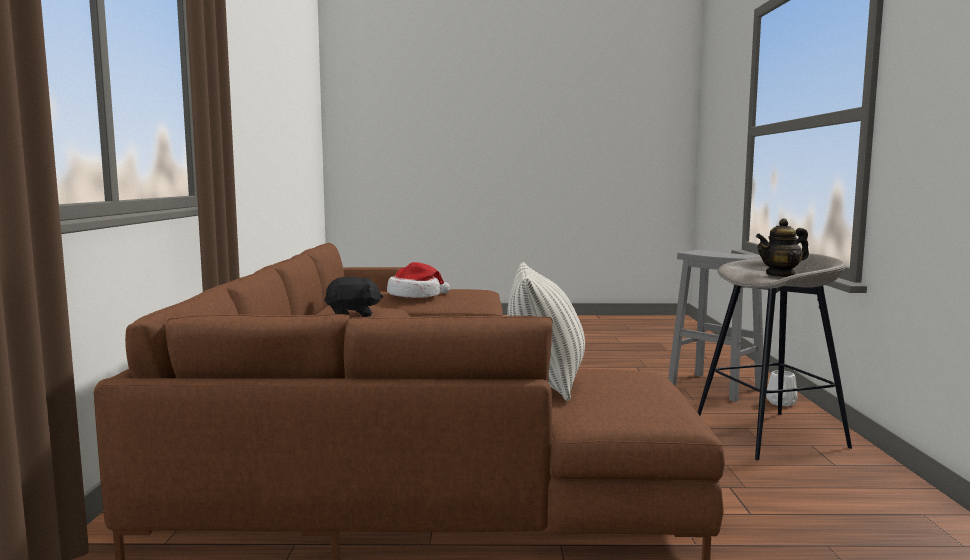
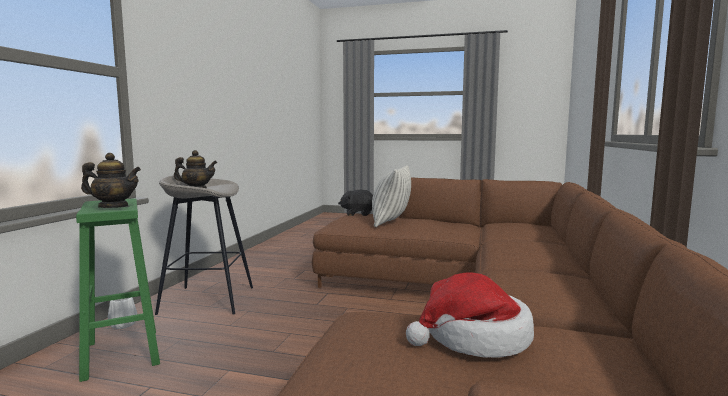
camera: 165 degrees left, 0 degrees up
(353, 315) = (542, 284): black plush toy -> black plush toy (358, 214)
(707, 253) = (114, 207): none -> teapot
(716, 387) = (121, 352): grey stool -> green stool

